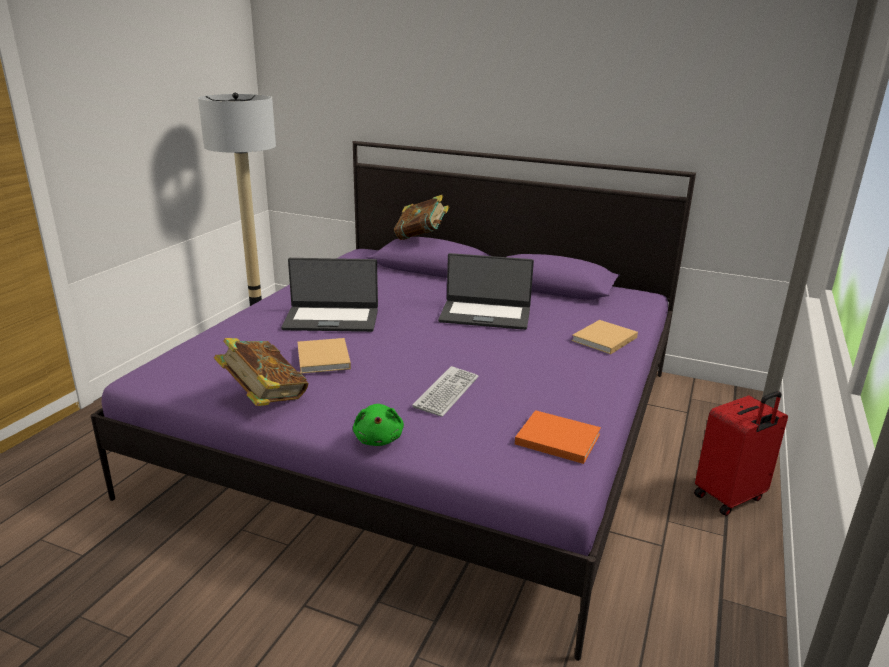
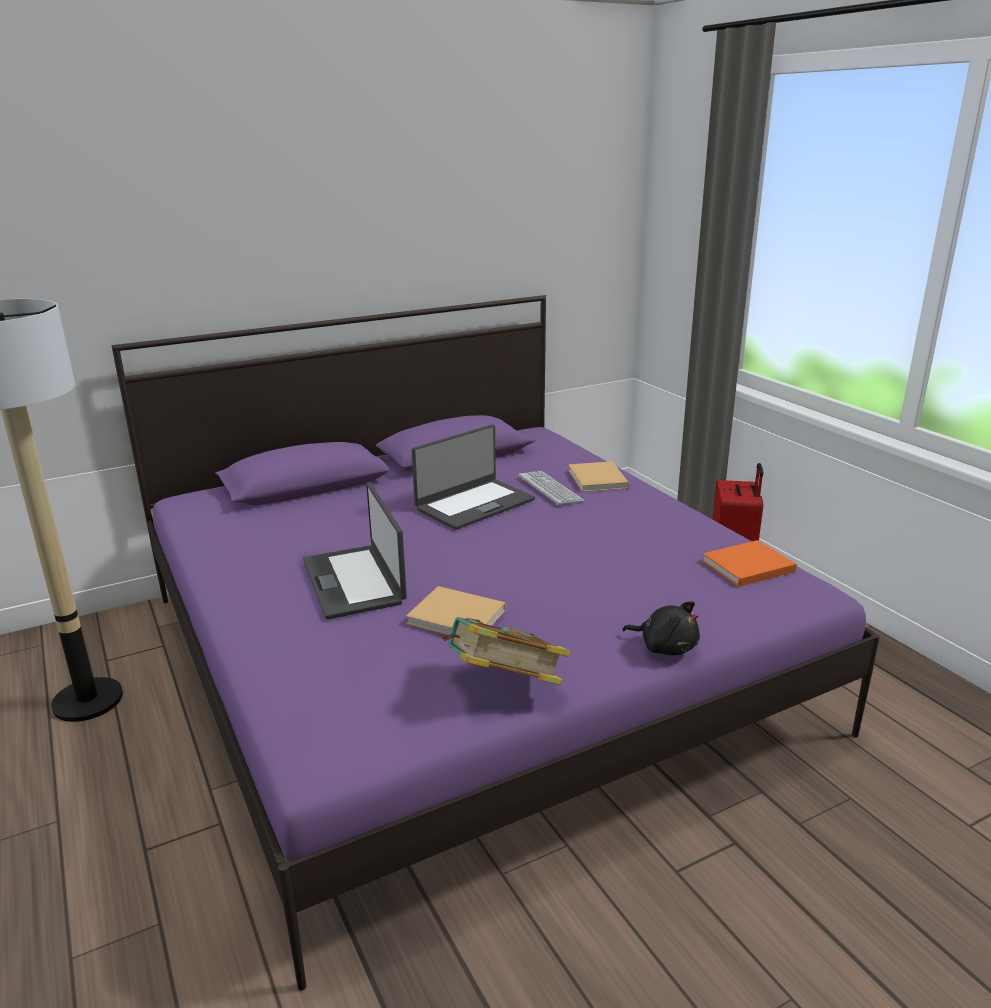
camera: 50 degrees left, 0 degrees up
(331, 319) = (355, 581): laptop -> laptop turned 120 degrees clockwise
(378, 439) = (665, 647): green plush toy -> black plush toy
(421, 238) = (281, 451): book -> none
(446, 392) = (611, 581): keyboard -> keyboard (550, 489)

